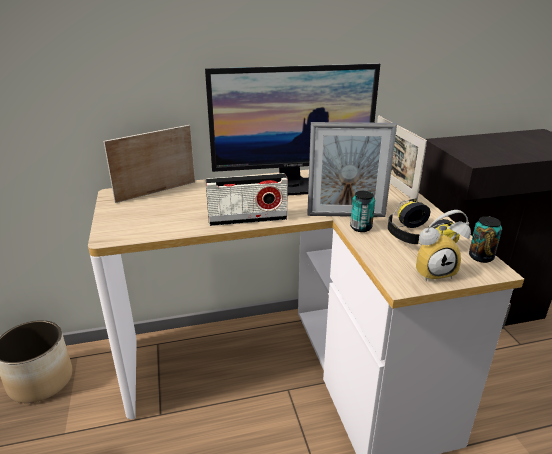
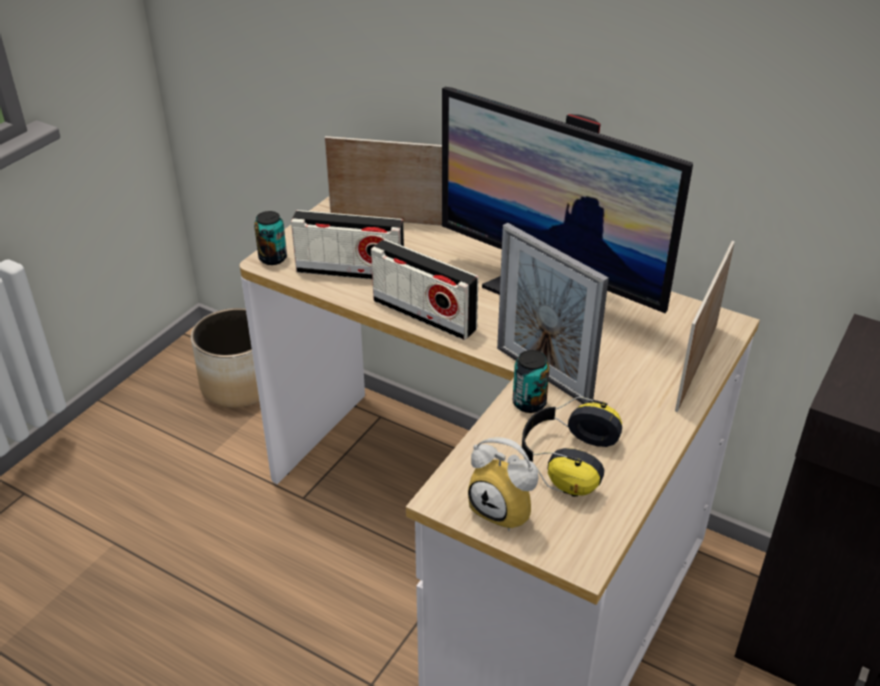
camera: 45 degrees right, 10 degrees up
(172, 220) = (350, 271): none -> radio
(481, 257) = (599, 535): can -> can (273, 258)

